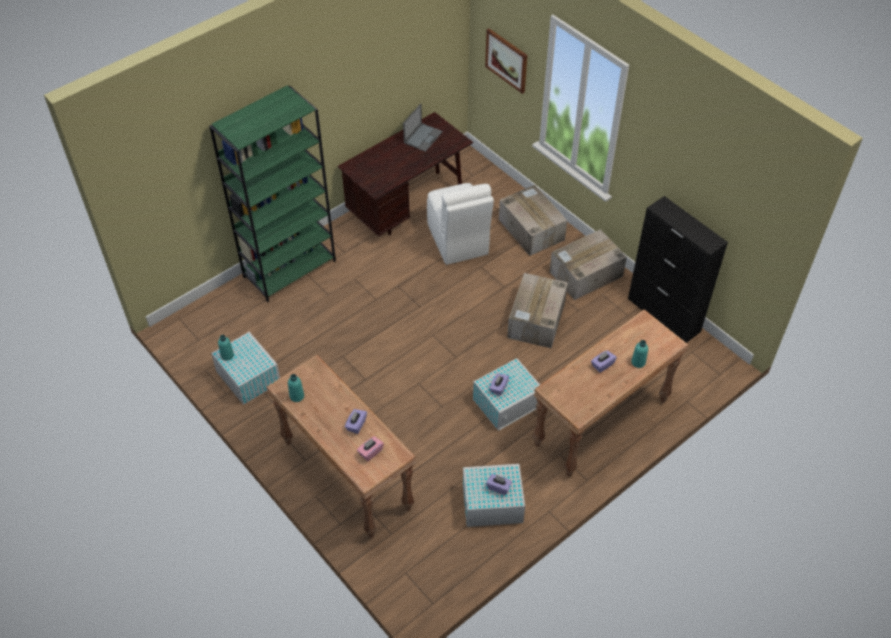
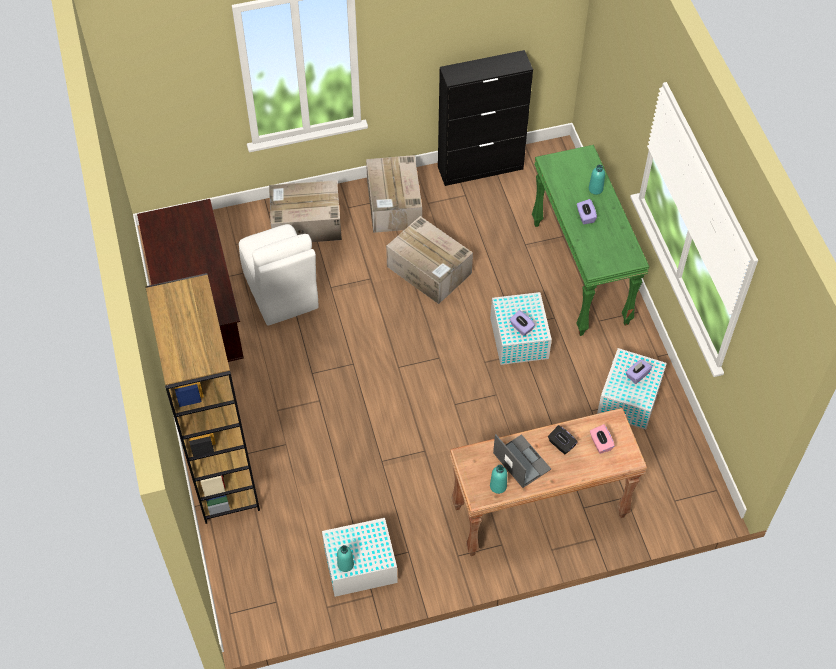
camera: 65 degrees left, 5 degrees up
(290, 268) = (221, 469): green bookcase -> brown bookcase
(356, 425) = (561, 444): purple tissue box -> black tissue box
(423, 137) = (171, 239): laptop -> laptop (521, 461)
(458, 241) = (281, 293): white chair -> white chair turned 60 degrees clockwise
(506, 60) = (177, 96): picture -> none
(601, 424) = (581, 273): brown console table -> green console table

